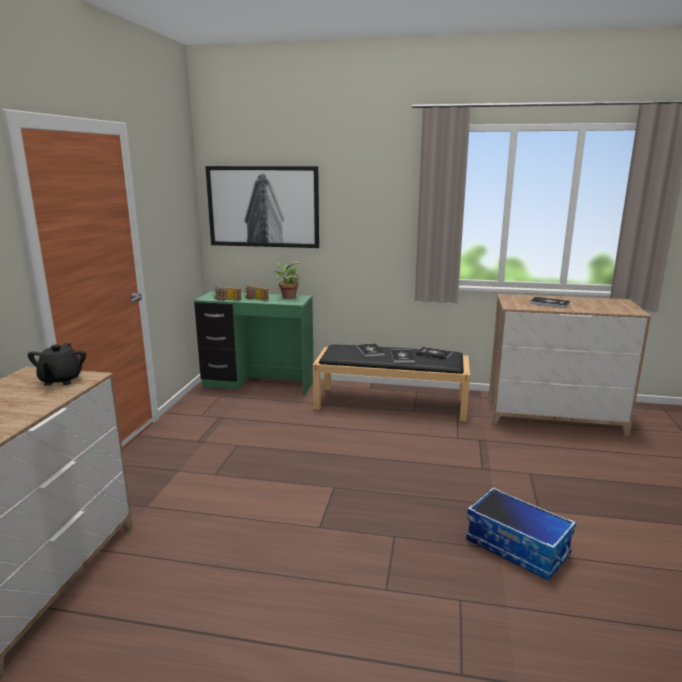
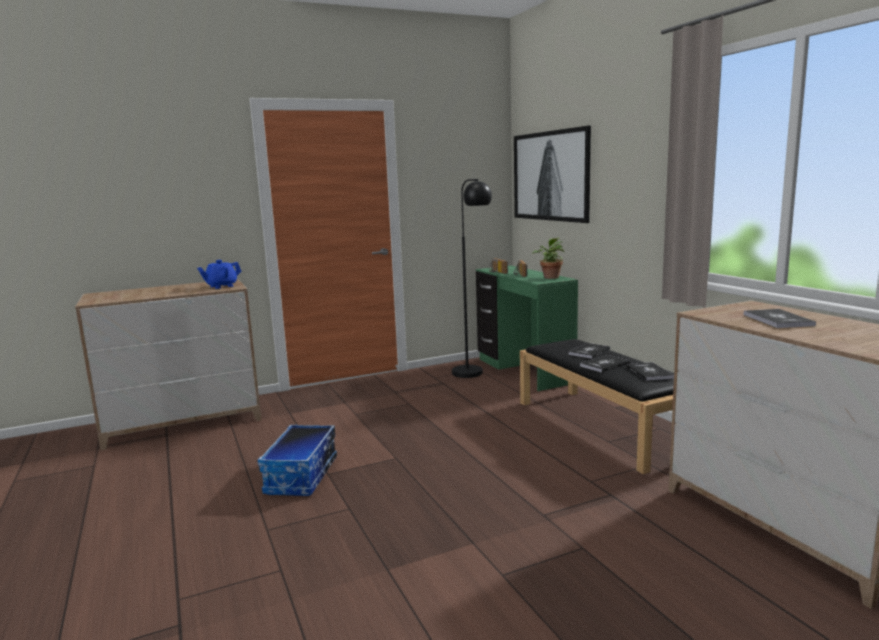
camera: 55 degrees right, 5 degrees down
(61, 380) = (221, 286): black teapot -> blue teapot
(230, 402) = (473, 375): none -> black floor lamp
(518, 548) = (402, 580): storage box -> storage box (302, 476)

